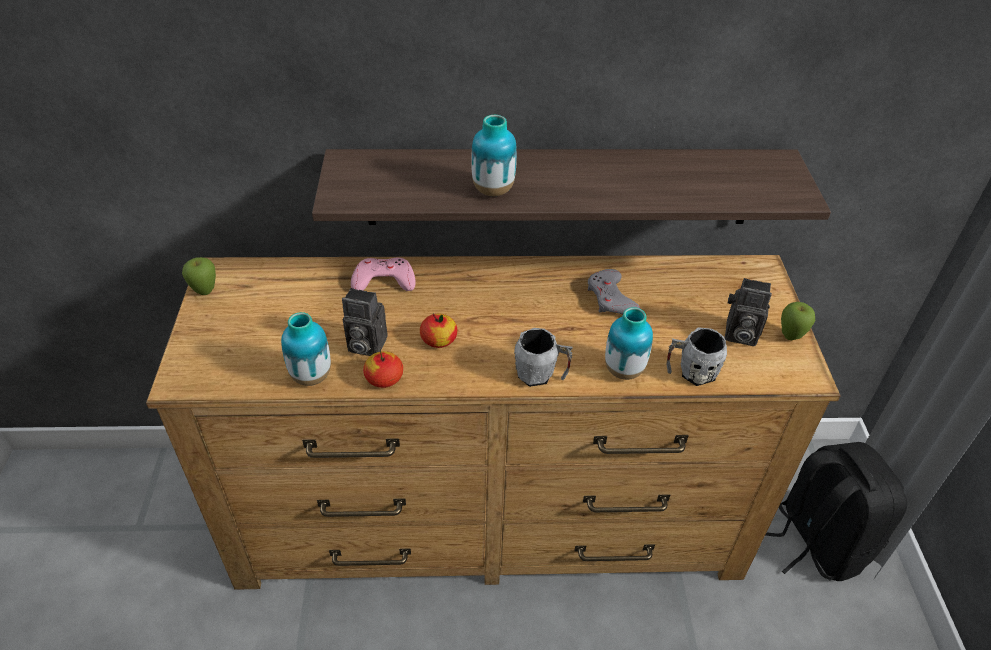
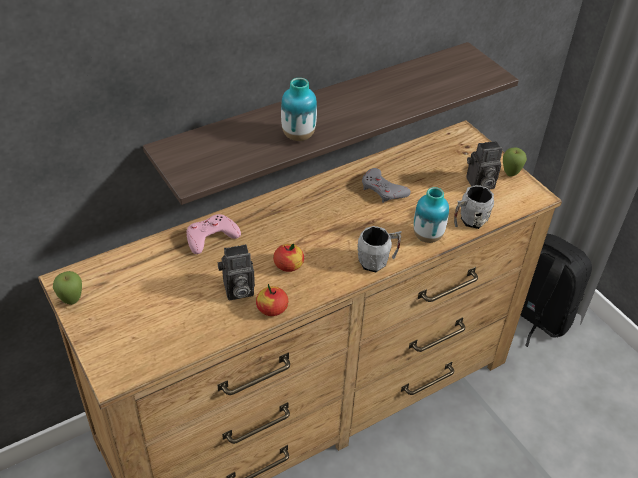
camera: 30 degrees left, 0 degrees up
(311, 376) = (216, 329): vase -> none

